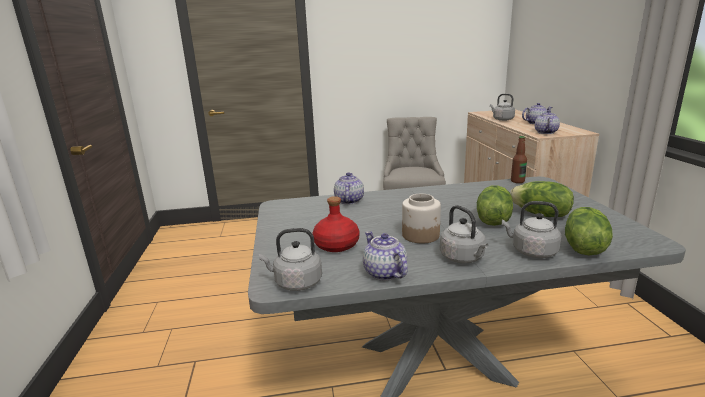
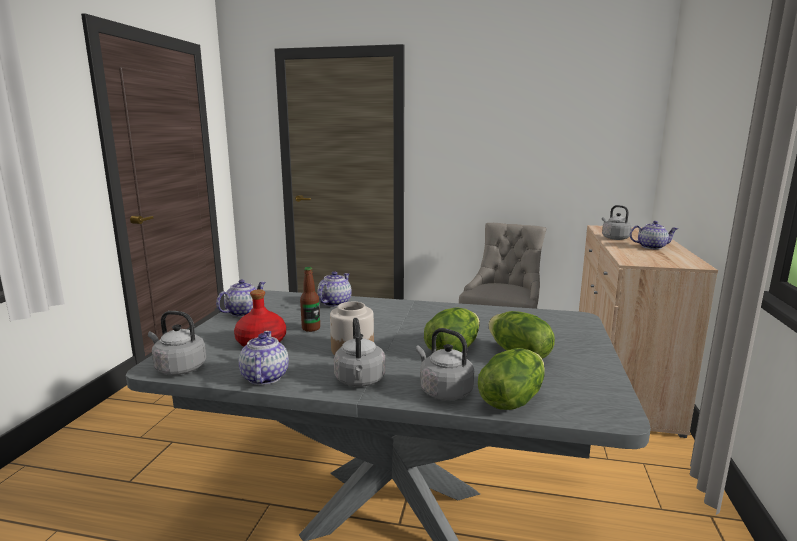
camera: 20 degrees right, 5 degrees down
(517, 181) = (549, 313): bottle -> bottle (311, 328)
(545, 132) = (643, 259): teapot -> teapot (243, 312)

